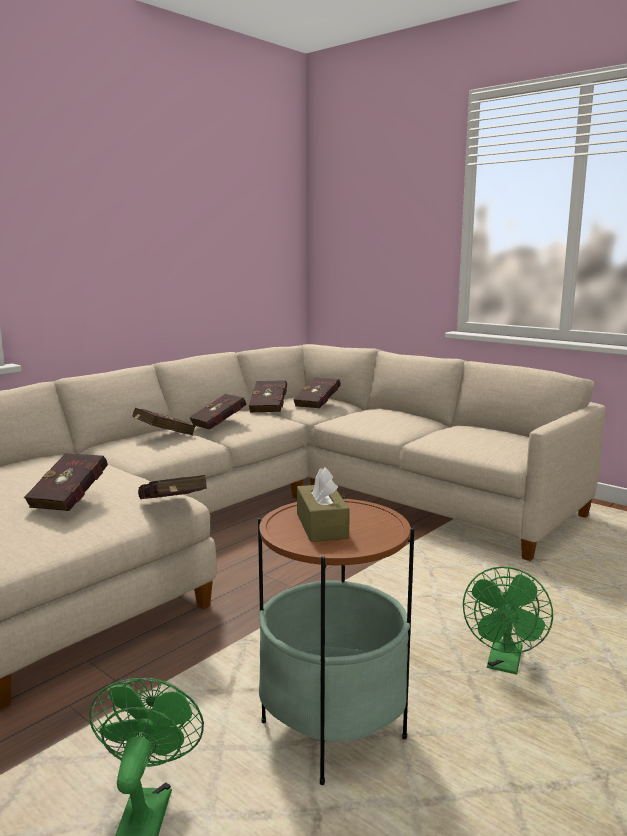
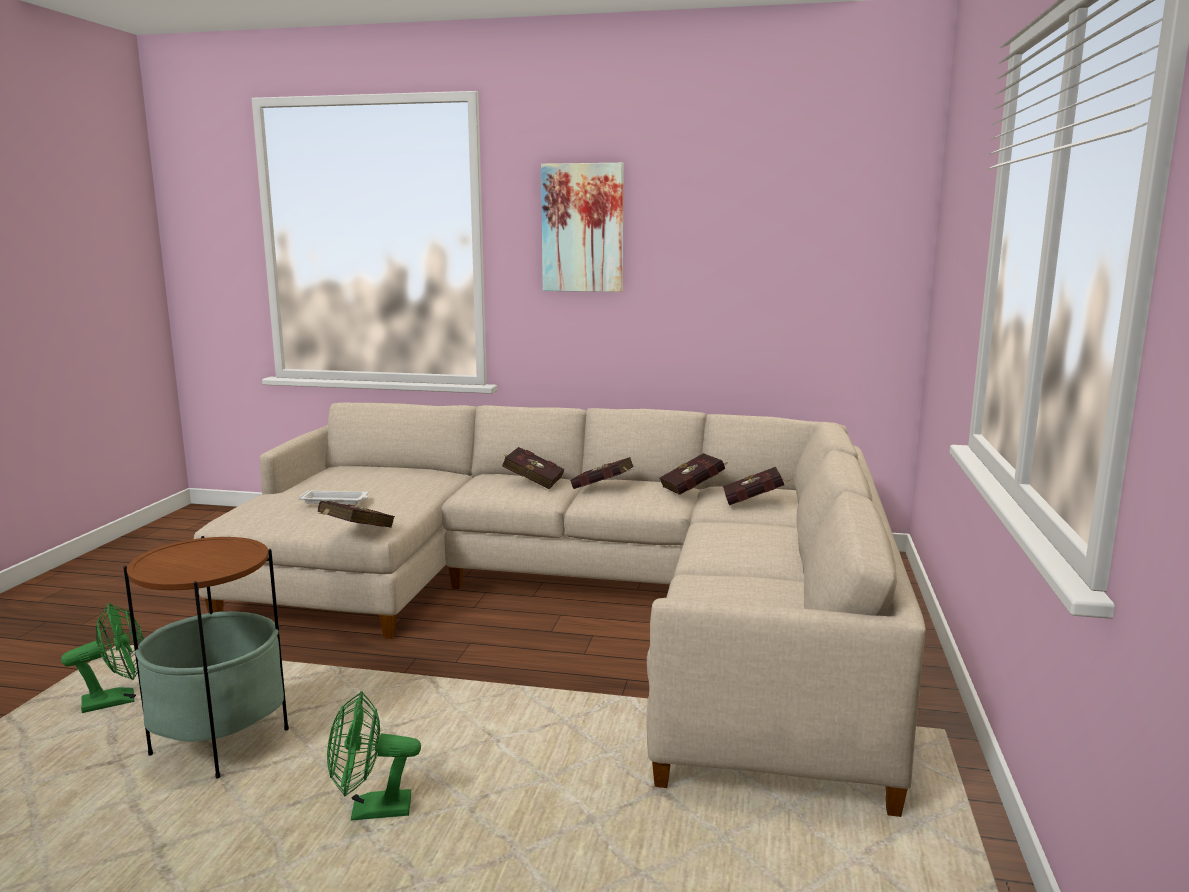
camera: 60 degrees right, 0 degrees up
(72, 499) = (335, 501): red book -> white tray
(89, 195) = (583, 228): none -> picture
(321, 526) = (196, 556): brown tissue box -> none

